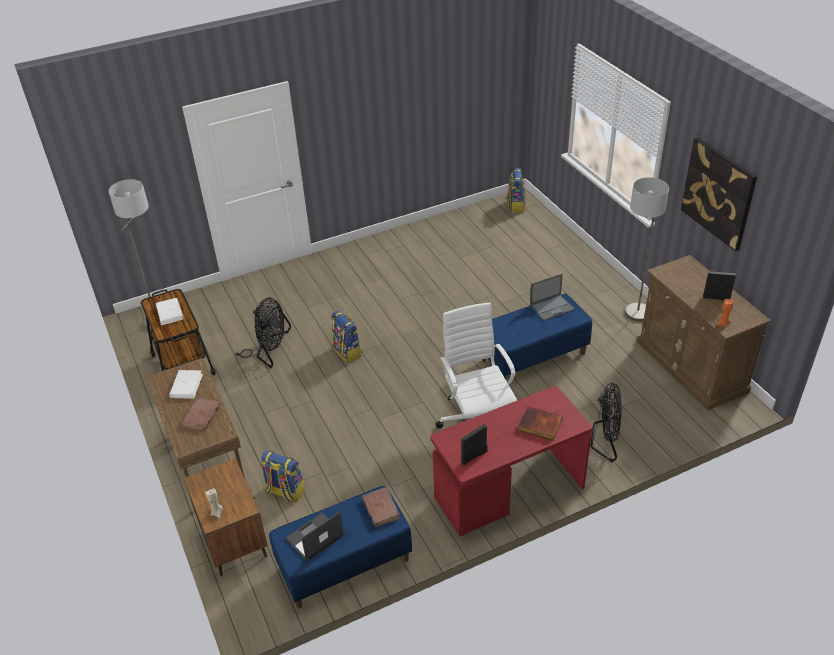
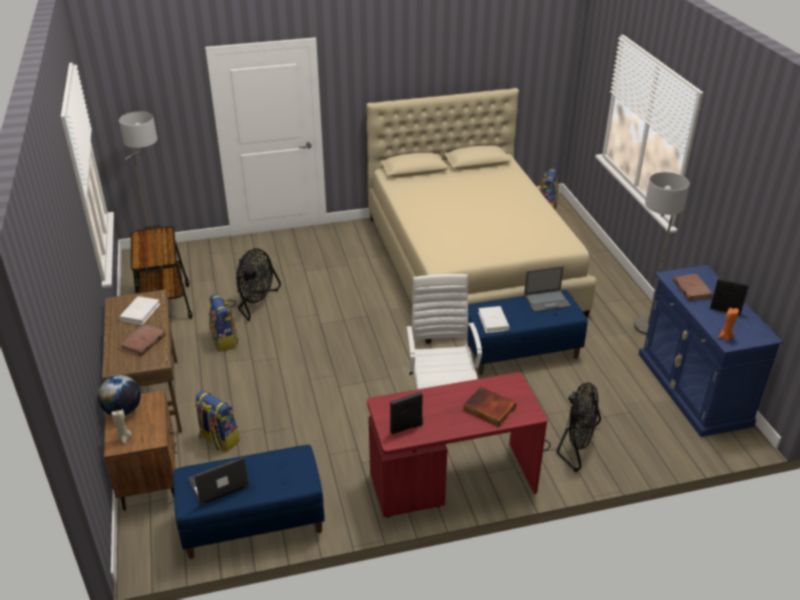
camera: 10 degrees right, 5 degrees down
(170, 313) = (154, 246): white book -> white book (493, 321)
(204, 485) = (123, 410): none -> globe
(348, 352) = (330, 318): backpack -> backpack (225, 341)
(380, 508) = (297, 467): brown book -> brown book (691, 289)
(462, 275) = (470, 264): none -> beige bed
(691, 366) = (693, 388): brown dresser -> blue dresser
(718, 193) = (741, 194): picture -> none

